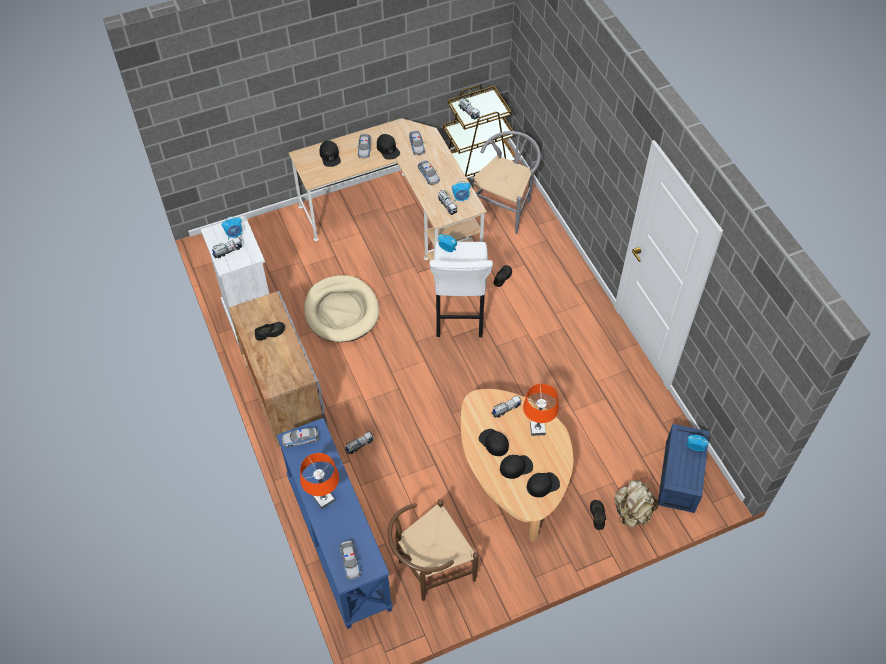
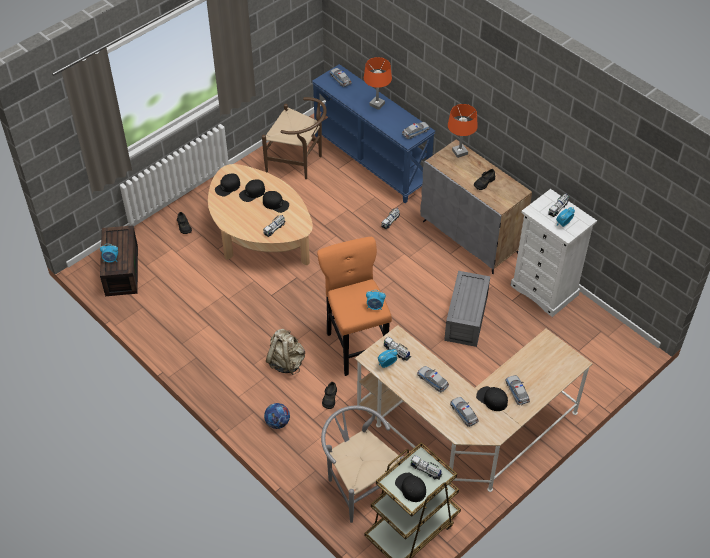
camera: 160 degrees right, 5 degrees down
(330, 156) = (547, 372): black cap -> black cap (410, 487)
(341, 311) = (467, 319): beige dog bed -> grey storage box
(429, 570) = (299, 162): brown chair -> brown chair turned 75 degrees clockwise
(459, 317) = (355, 345): white stool -> orange stool
(505, 206) = (358, 483): grey chair -> grey chair turned 135 degrees clockwise
(537, 429) = (243, 222): orange table lamp -> orange table lamp (459, 152)
(556, 270) = (277, 422): none -> football
(632, 512) = (157, 235): beige backpack -> beige backpack (286, 362)
(681, 477) = (120, 270): blue storage box -> brown storage box

